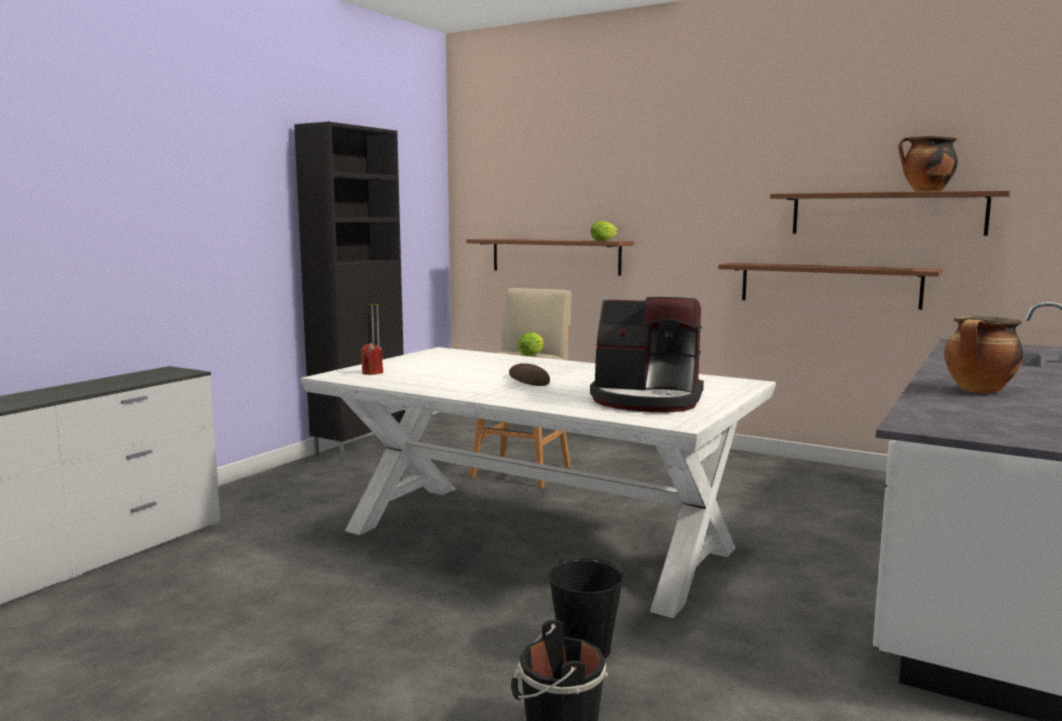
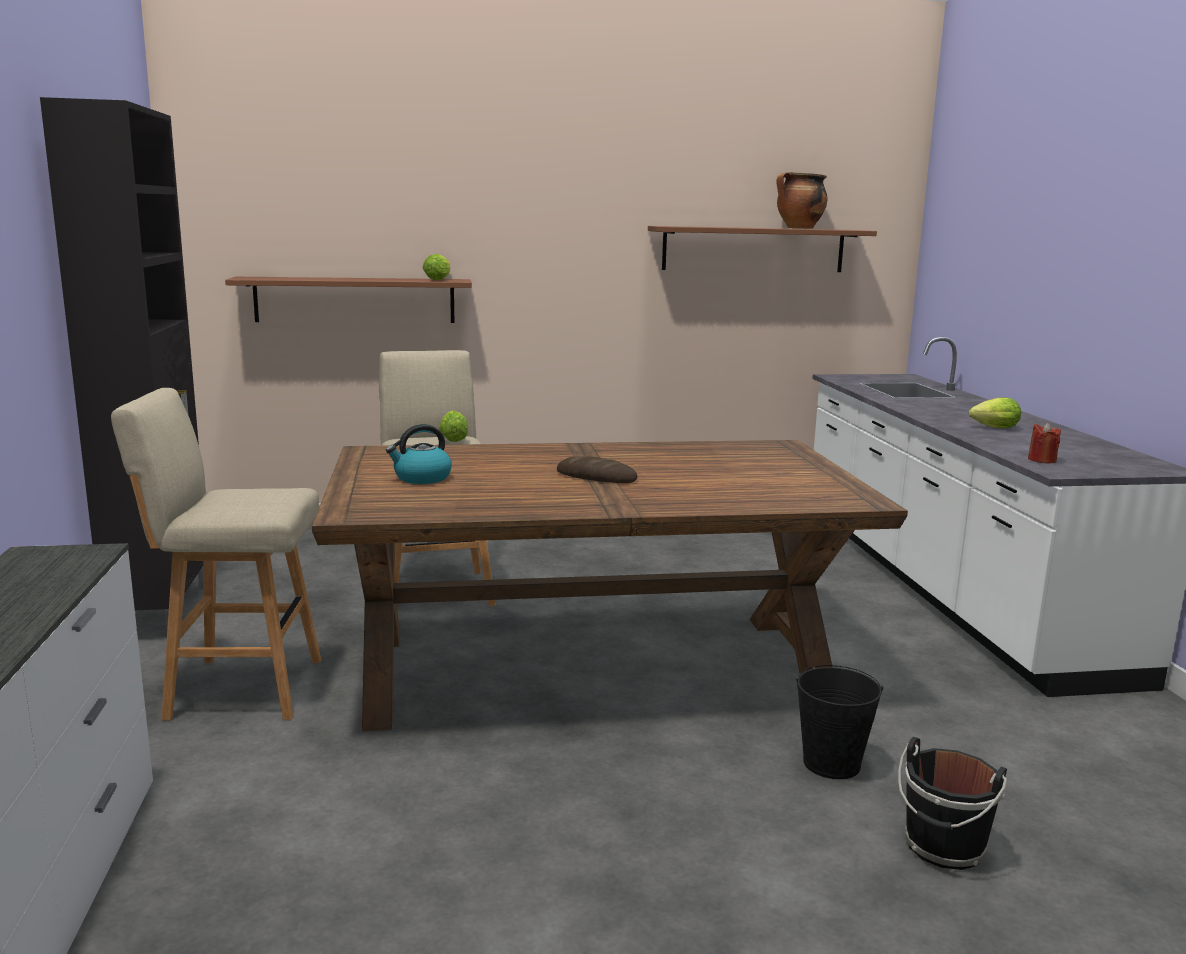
camera: 40 degrees left, 5 degrees up
(329, 493) = (239, 688): none -> beige stool
(372, 373) = (387, 499): red candle -> red candle (1042, 460)
(424, 366) = (421, 478): none -> kettle
(536, 539) = (595, 667): white dining table -> brown dining table
(647, 400) = (768, 481): coffee machine -> none
(828, 285) = (699, 325): brown shelf -> none
(979, 391) = (992, 428): cooking pot -> lettuce

